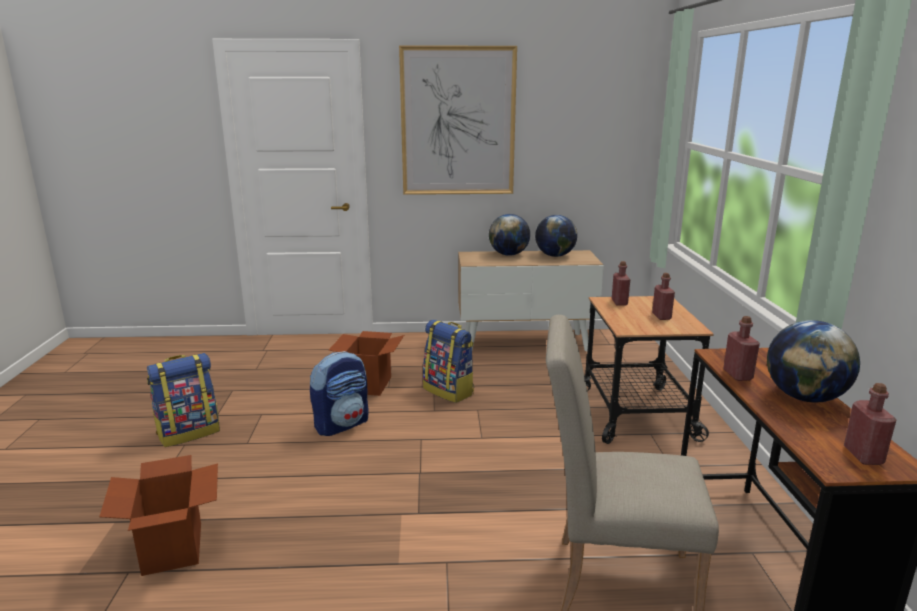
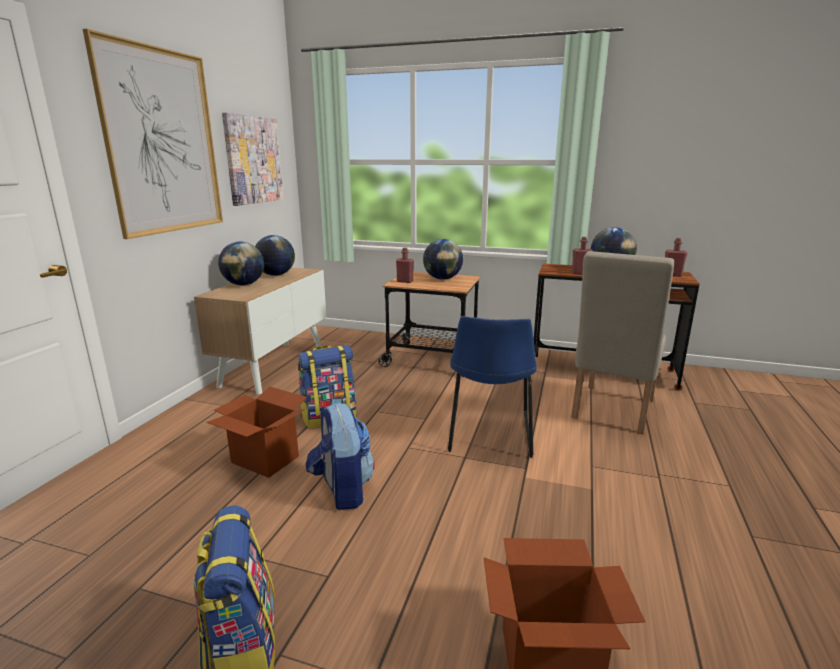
camera: 70 degrees left, 0 degrees up
(475, 481) = (489, 434): none -> blue chair
(579, 136) = (253, 160): none -> picture
(661, 316) = (442, 279): red bottle -> globe

